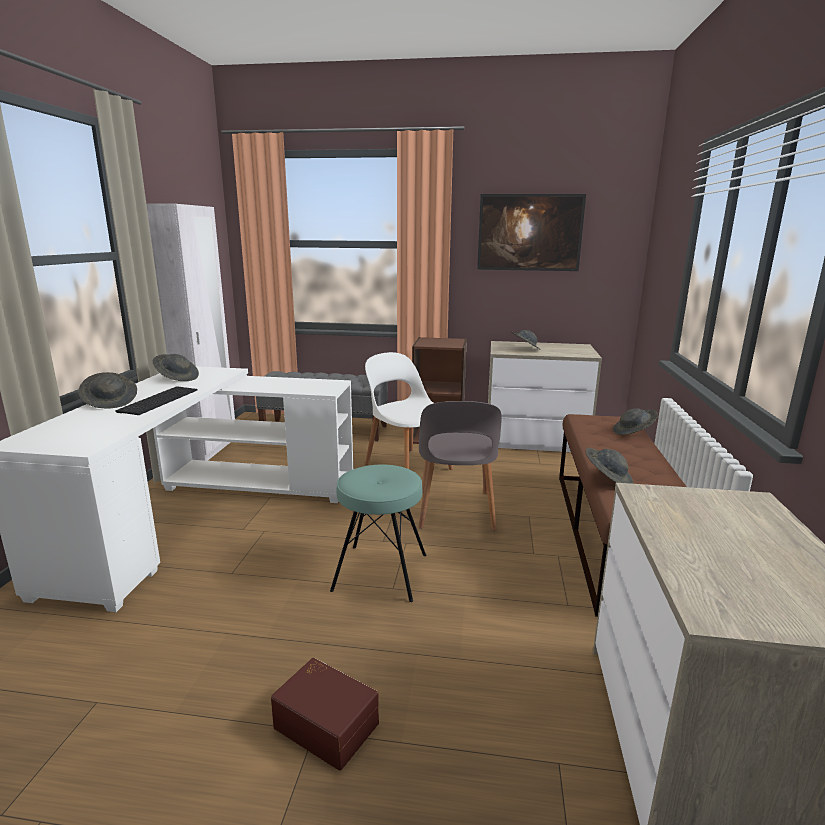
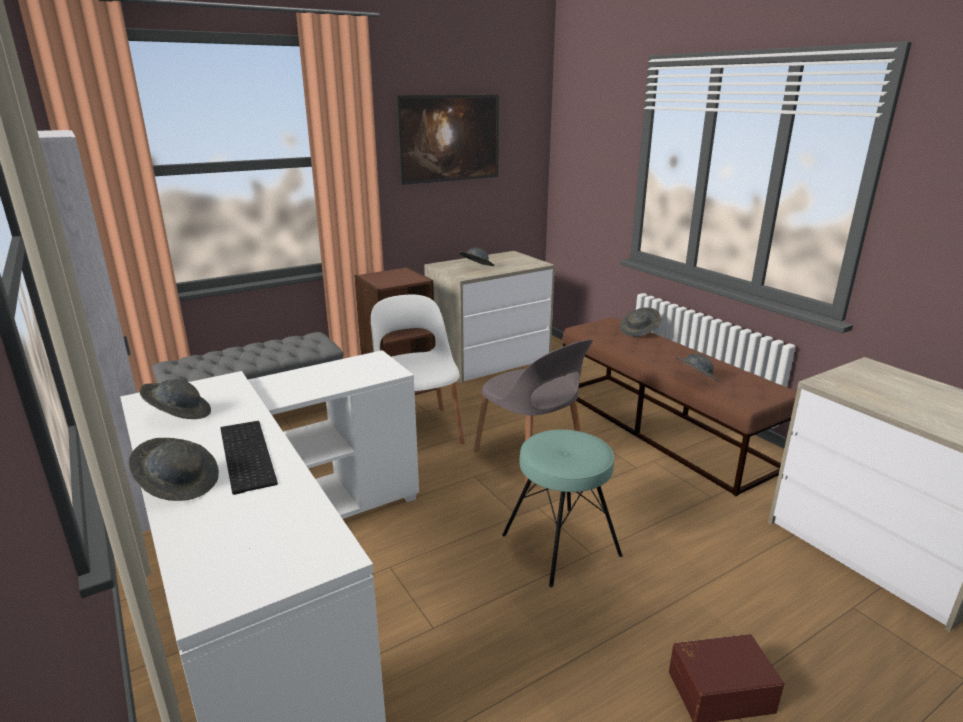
camera: 40 degrees left, 5 degrees up
(407, 465) = (418, 429): white chair -> white chair turned 60 degrees clockwise

